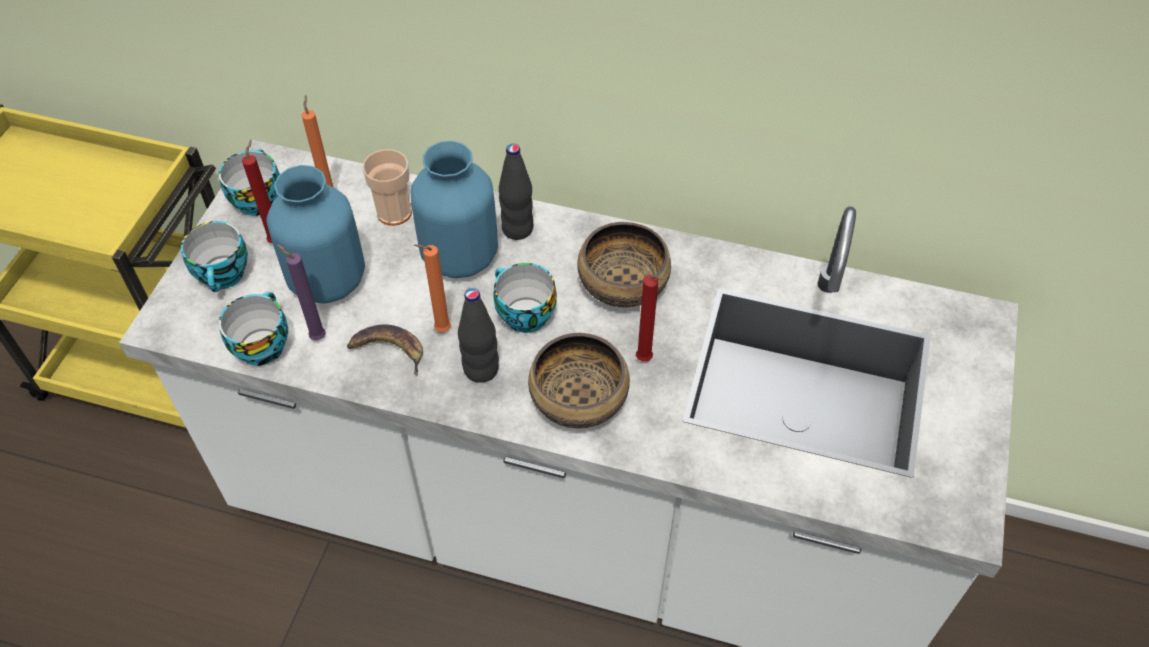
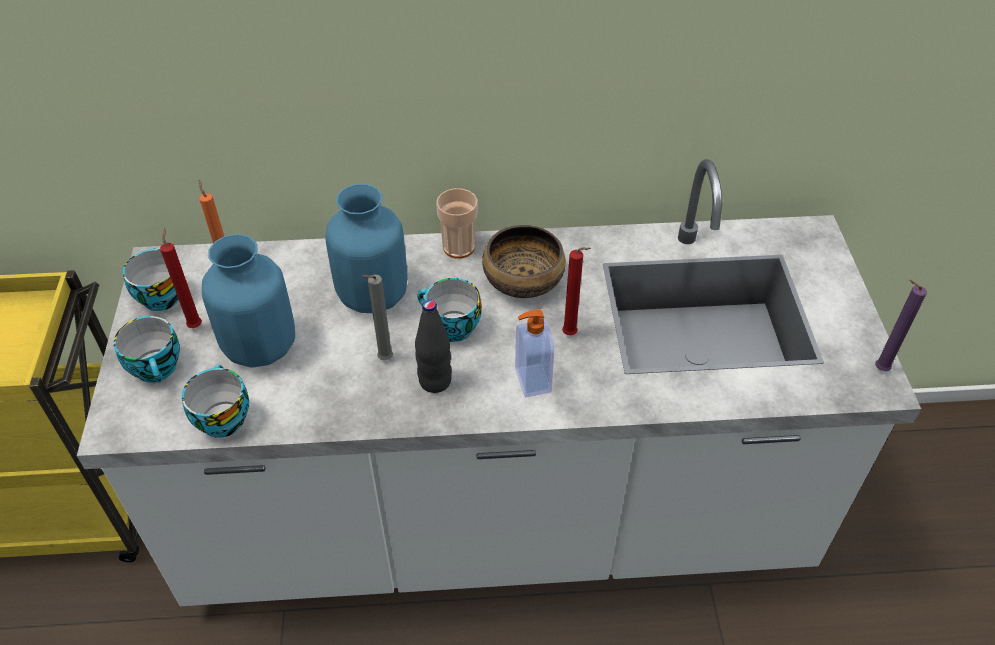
camera: 20 degrees left, 5 degrees down
(316, 336) = (271, 396): purple candle -> purple candle (878, 369)
(388, 350) = (344, 389): banana -> none
(394, 212) = (296, 274): cup -> cup (458, 247)
(440, 330) = (383, 359): orange candle -> grey candle
(517, 229) = (413, 260): black bottle -> none
(579, 399) = (531, 381): bowl -> soap dispenser

